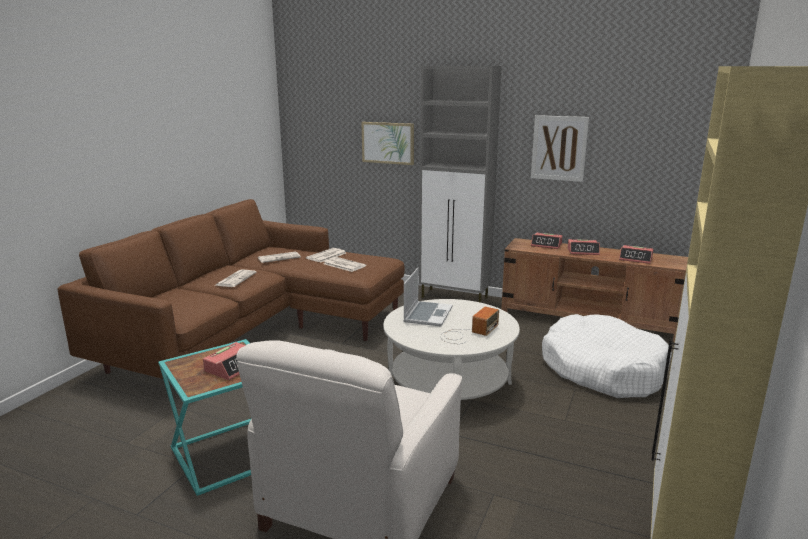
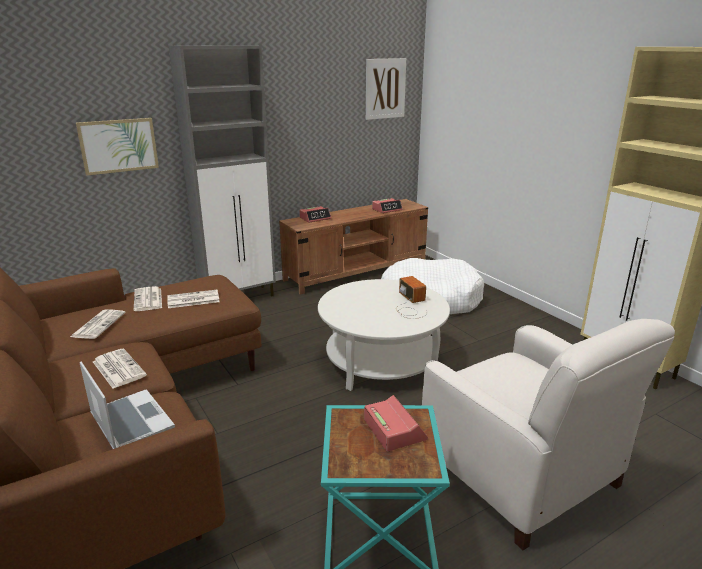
camera: 55 degrees left, 5 degrees up
(427, 314) = (353, 307): laptop -> laptop (130, 421)
(559, 148) = (306, 126): picture -> picture (385, 89)
(583, 251) = (348, 215): alarm clock -> none

